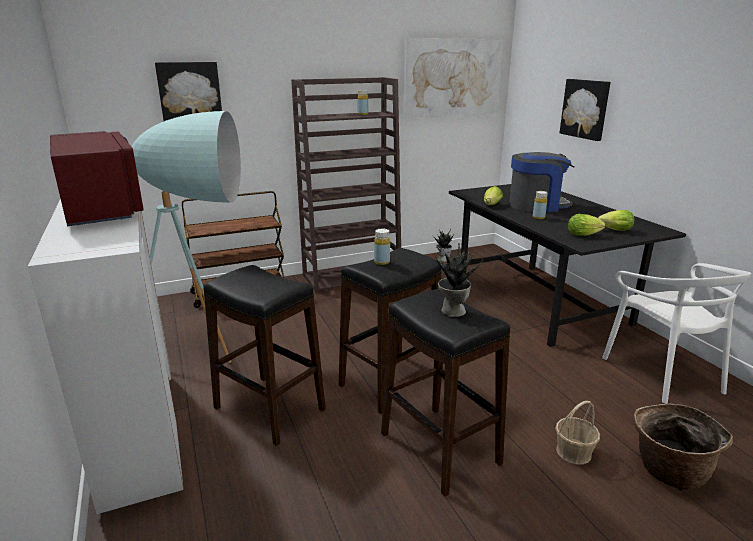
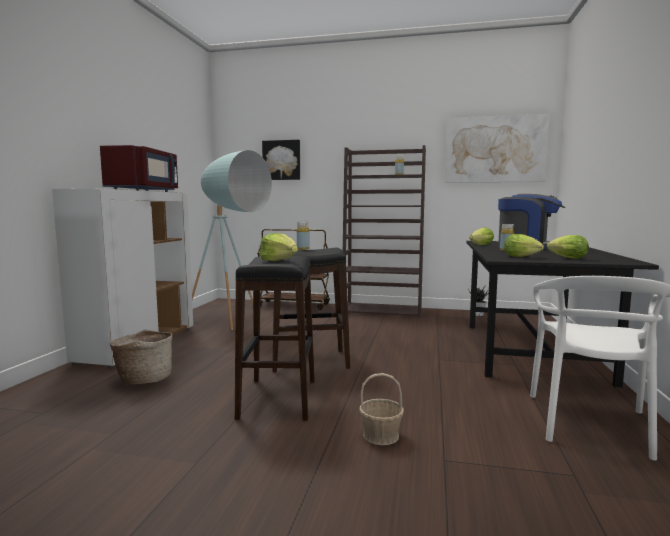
camera: 35 degrees right, 15 degrees down
(270, 409) = (215, 352): black stool -> none
(452, 311) = (279, 260): potted plant -> lettuce
(585, 109) = (597, 156): picture -> none
(668, 471) = (455, 480): basket -> basket (144, 379)

